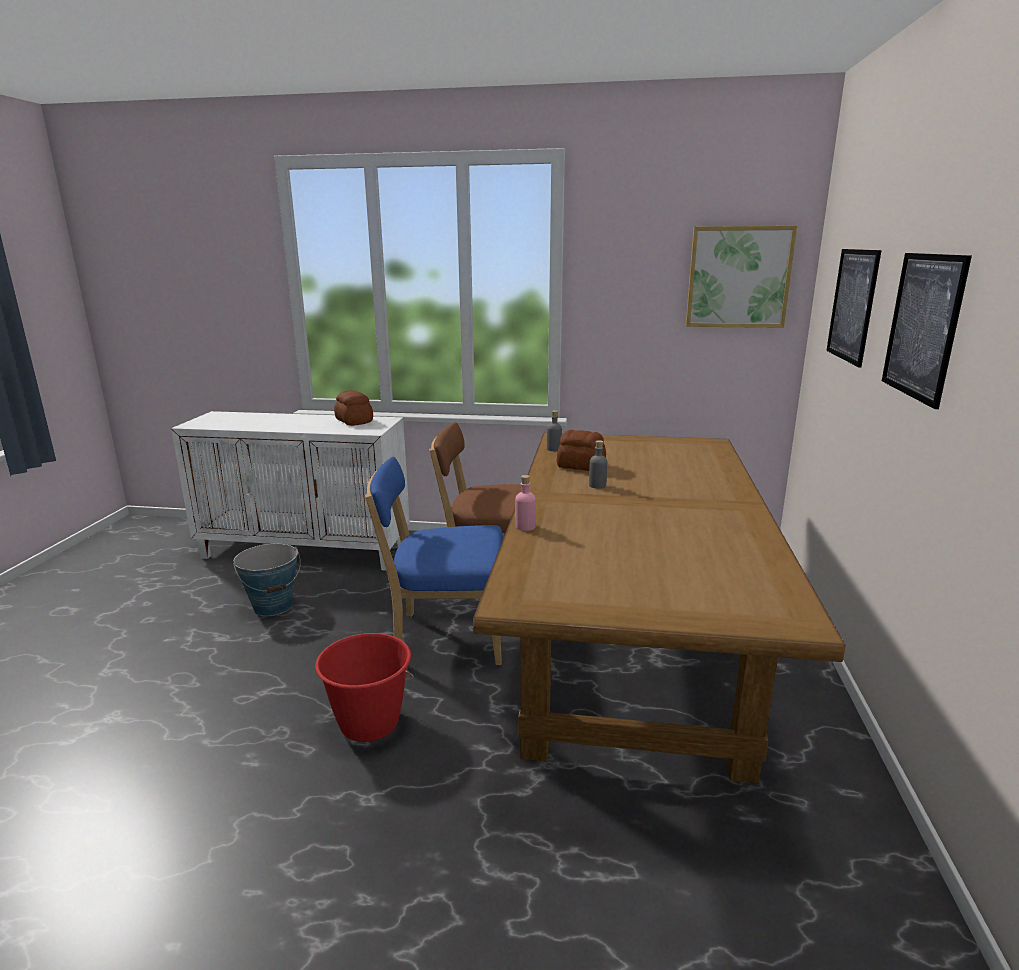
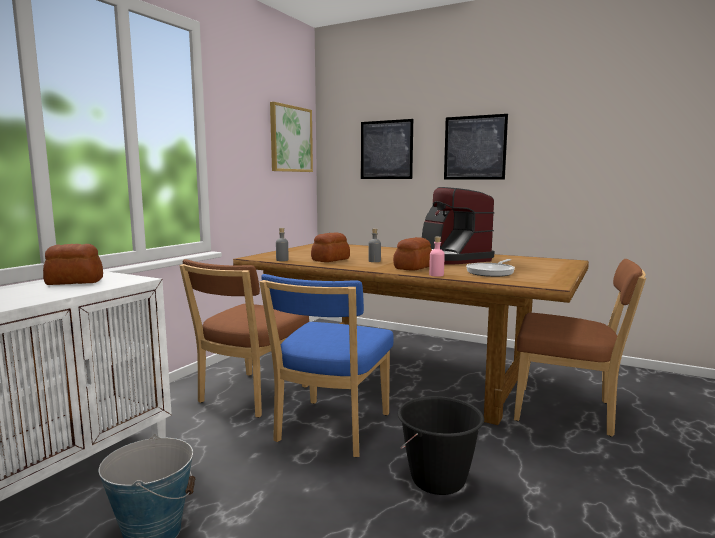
camera: 70 degrees left, 10 degrees down
(369, 723) = (438, 480): red bucket -> black bucket
(569, 509) = (412, 267): none -> bread
(580, 557) = (491, 272): none -> frying pan
(614, 840) = (569, 412): none -> brown chair
(678, 522) = (449, 259): none -> coffee machine

